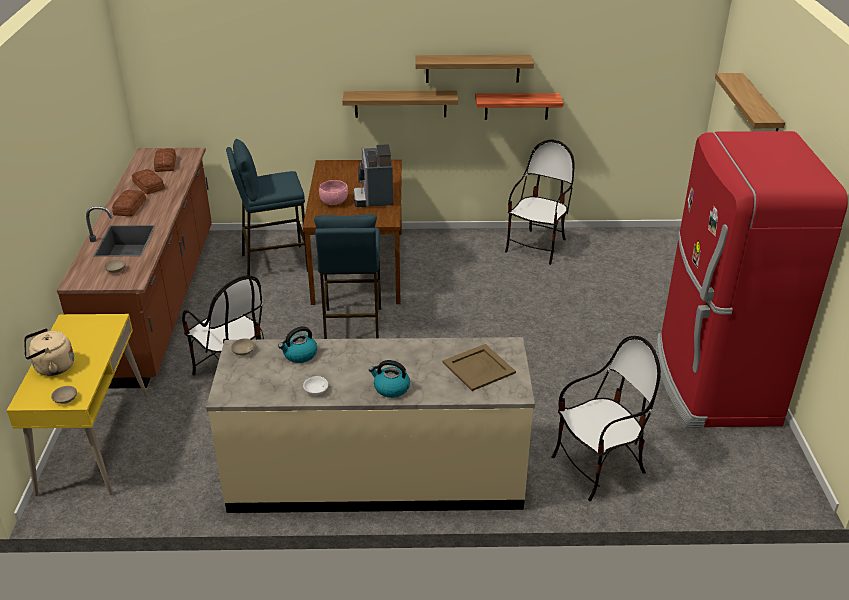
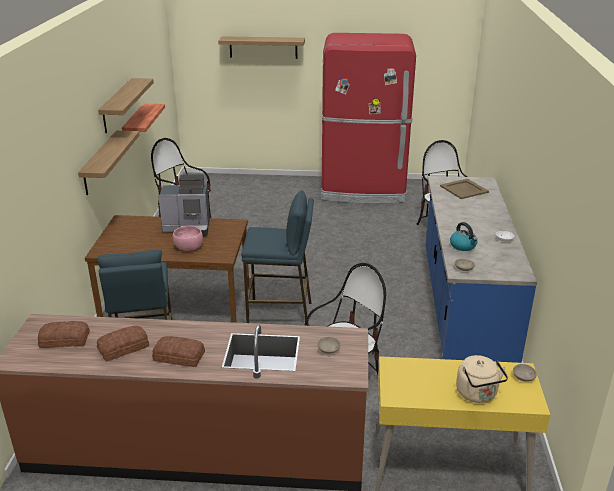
camera: 85 degrees left, 5 degrees down
(376, 475) = (463, 307): beige counter -> blue counter
(391, 388) = (493, 215): kettle -> none

